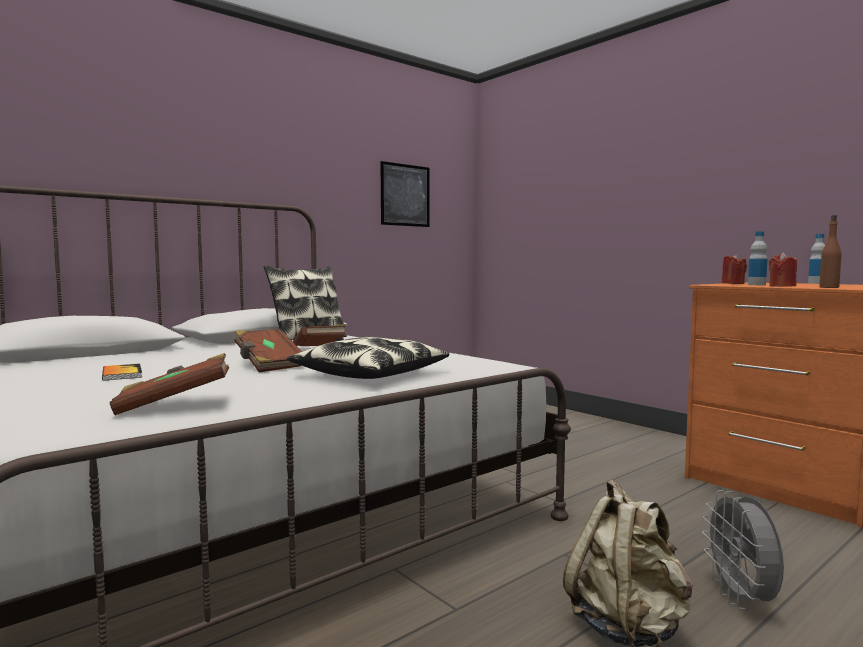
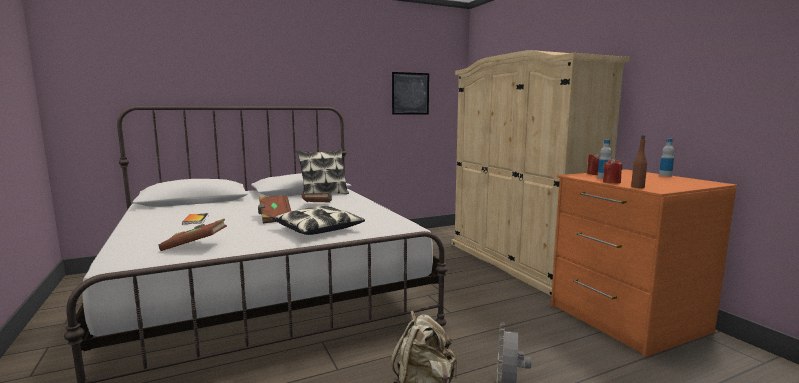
camera: 15 degrees right, 5 degrees up
(592, 428) = (519, 262): none -> beige wardrobe

